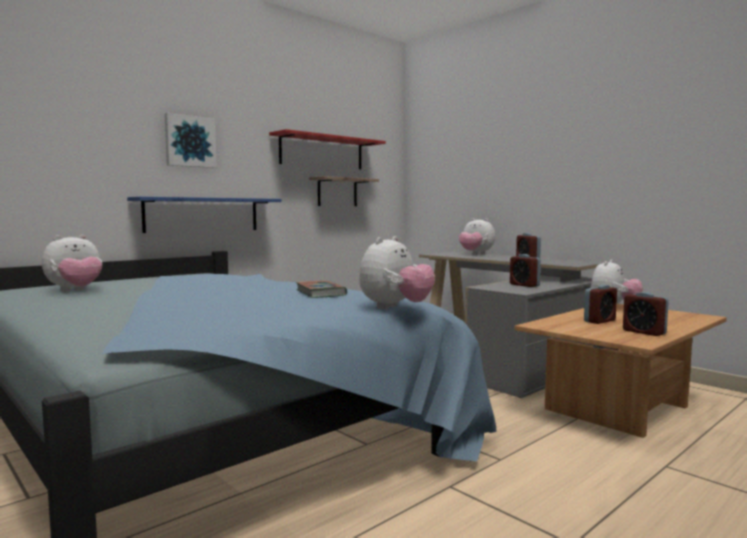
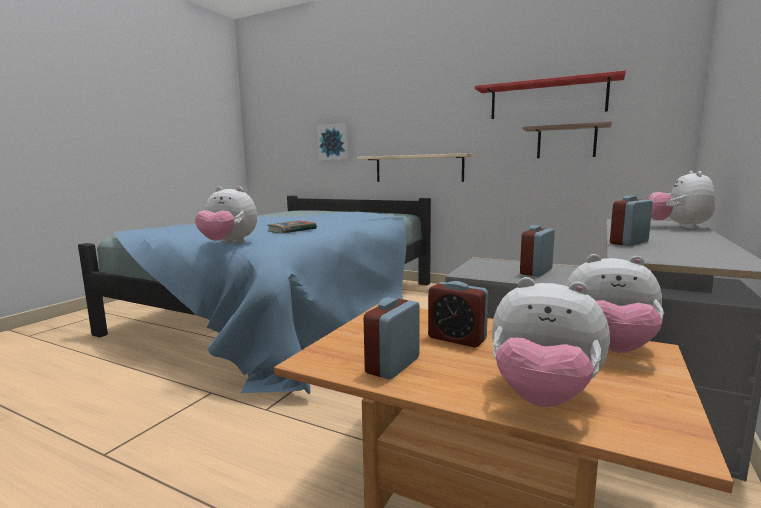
camera: 70 degrees right, 5 degrees up
(75, 291) = (296, 213): plush toy -> plush toy (543, 397)
(190, 141) = (411, 111): picture -> picture (334, 142)
(202, 214) = (418, 168): blue shelf -> beige shelf

